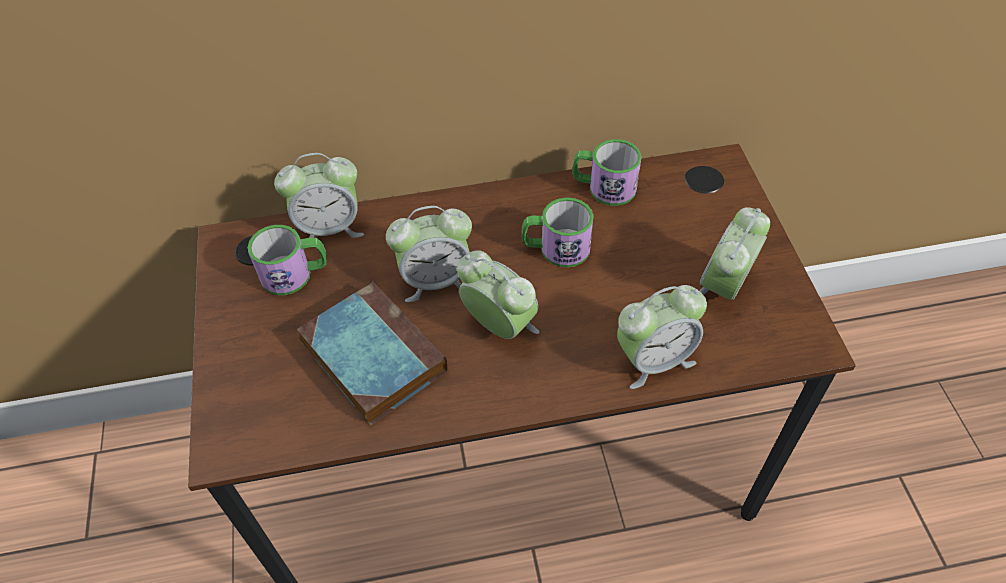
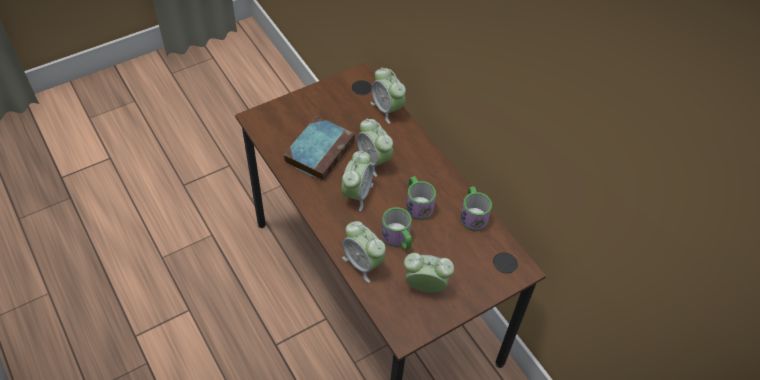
camera: 65 degrees right, 0 degrees up
(295, 274) = (353, 107): mug -> mug (398, 239)

